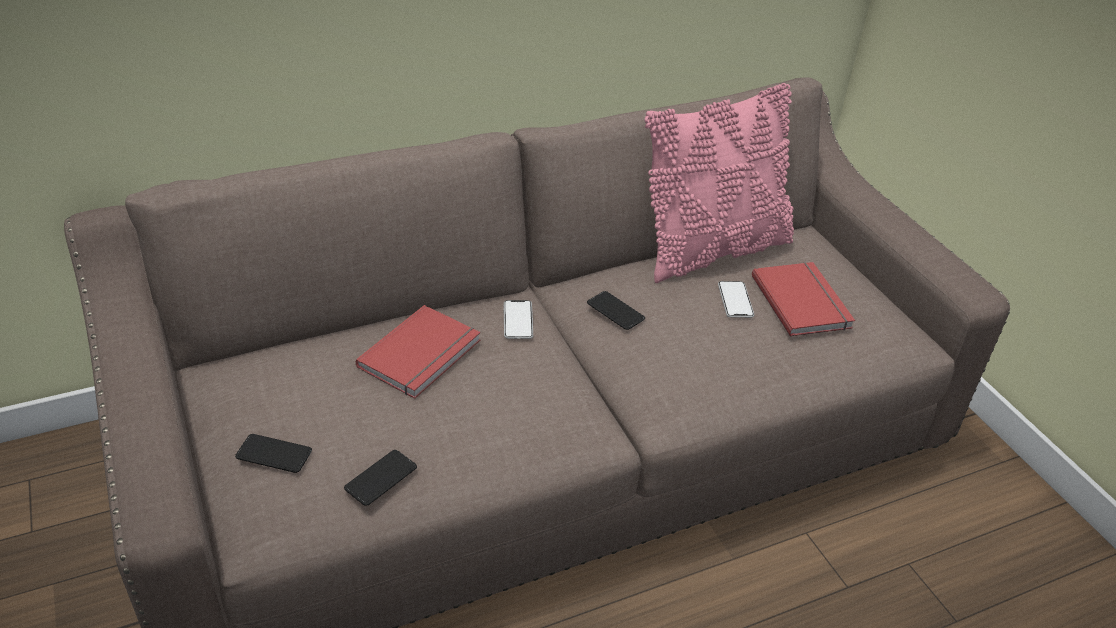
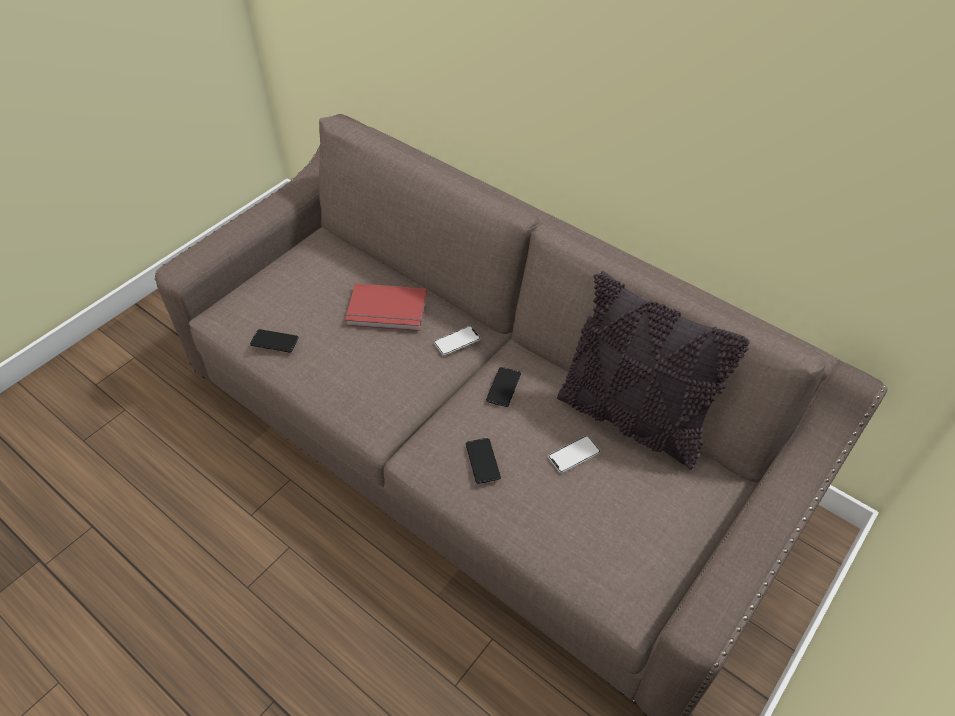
camera: 65 degrees right, 10 degrees up
(274, 454) = (267, 291): phone -> phone (482, 461)
(711, 249) = (632, 418): pink pillow -> black pillow
(803, 301) = (610, 502): red book -> none

